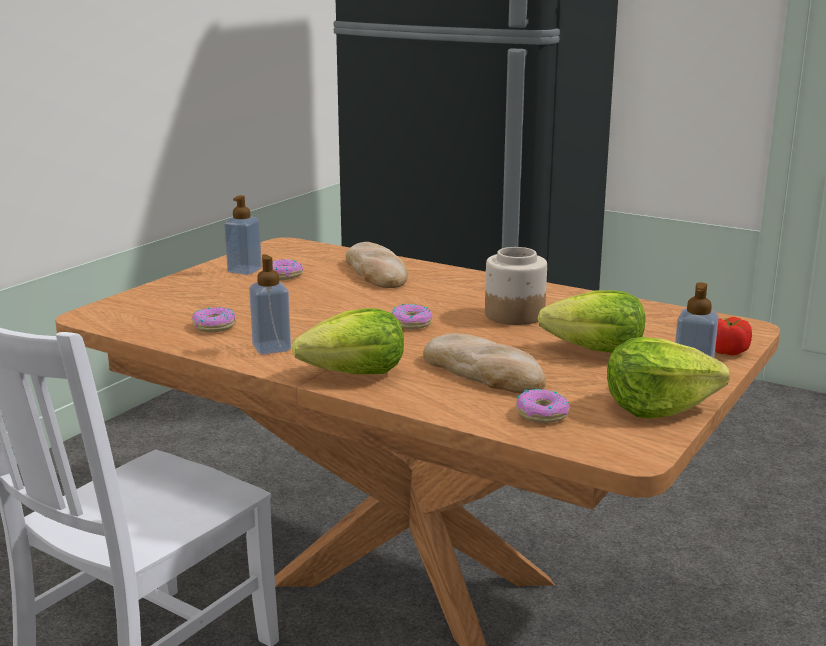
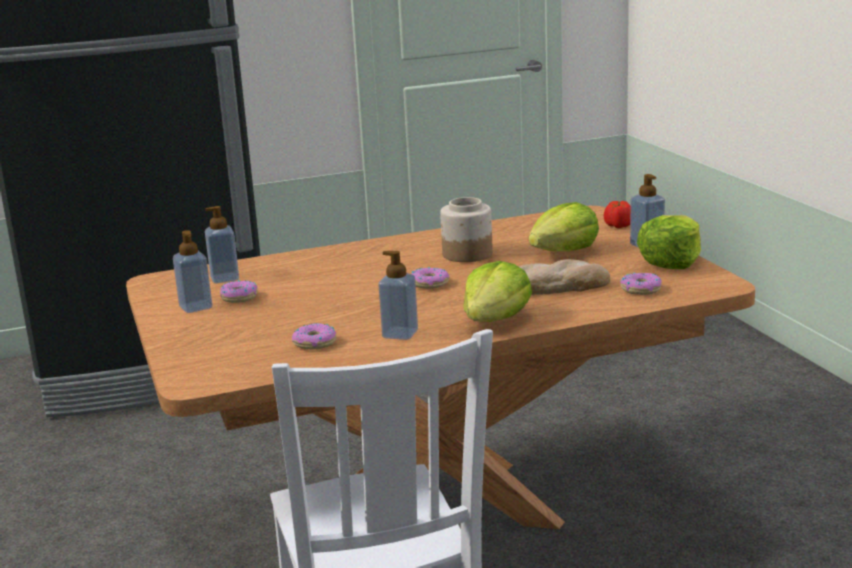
camera: 50 degrees left, 0 degrees up
(318, 259) = (224, 278): none -> soap dispenser
(377, 272) = (298, 268): bread -> none

